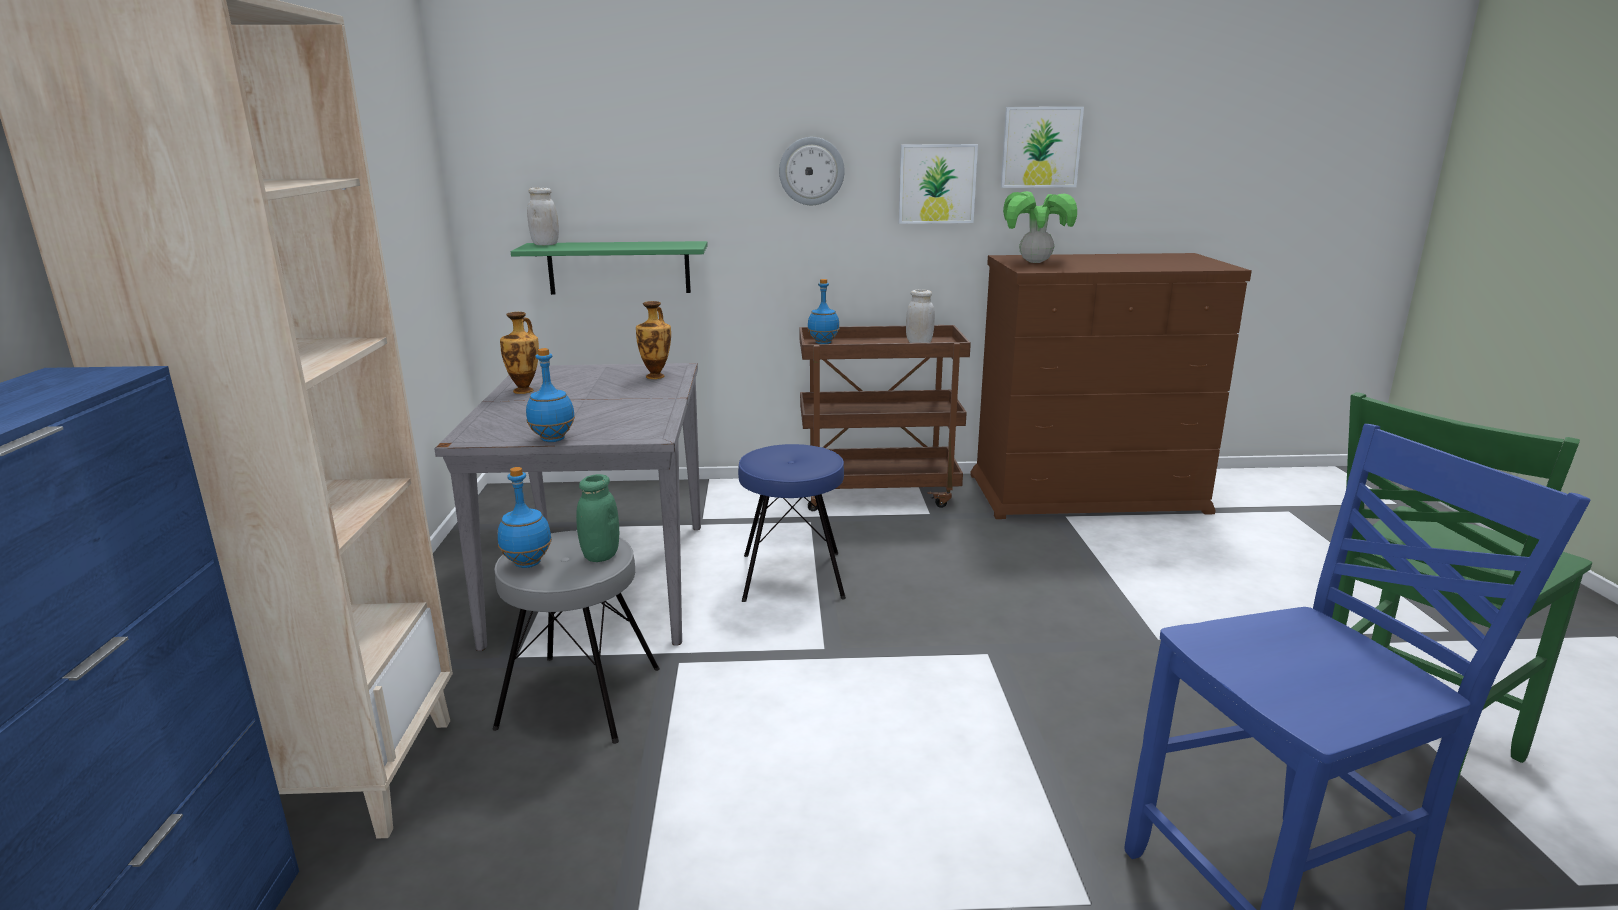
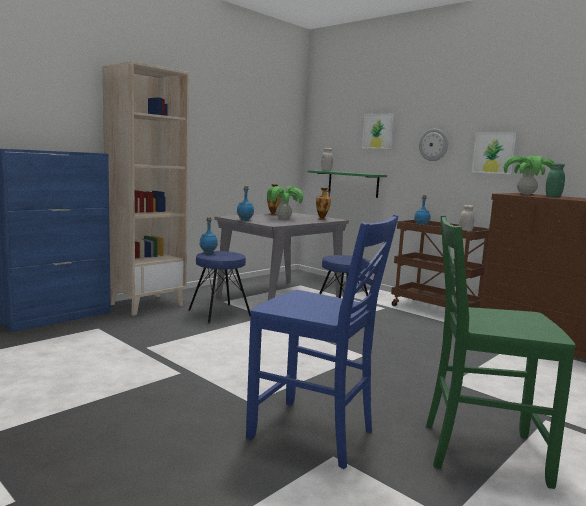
camera: 45 degrees right, 10 degrees down
(579, 698) = (219, 313): grey stool -> blue stool
(592, 400) = (283, 218): none -> potted plant
(600, 555) = (228, 256): green jar -> green jar (553, 197)
(1040, 147) = (554, 135): picture -> picture (378, 131)

